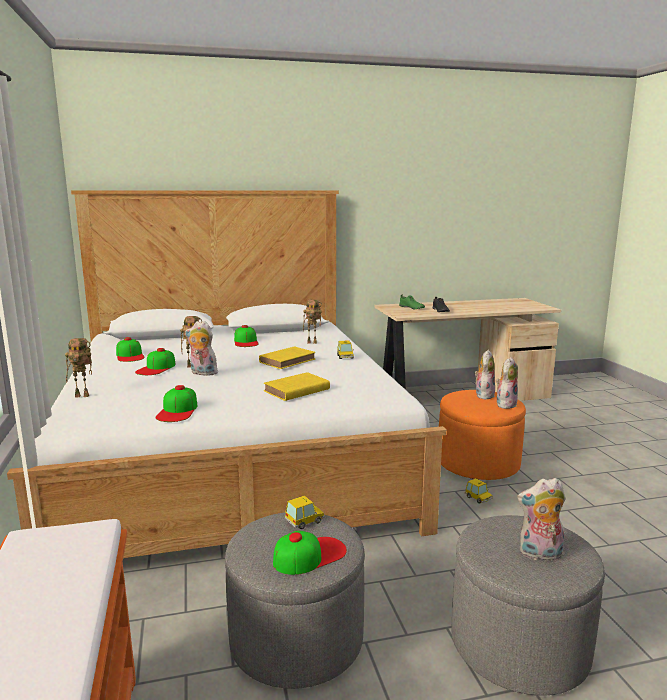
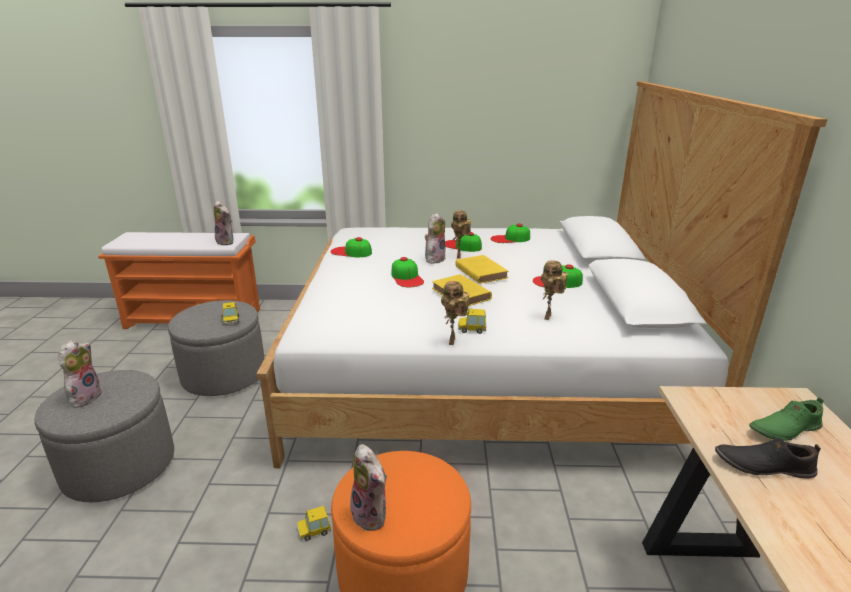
camera: 105 degrees right, 10 degrees up
(83, 395) = (406, 230): toy robot -> toy robot (453, 342)
(295, 391) = (364, 290): yellow book -> yellow book (480, 272)
(309, 555) = (195, 317): cap -> cap (407, 277)
(483, 395) = (424, 504): plush toy -> plush toy (227, 242)

